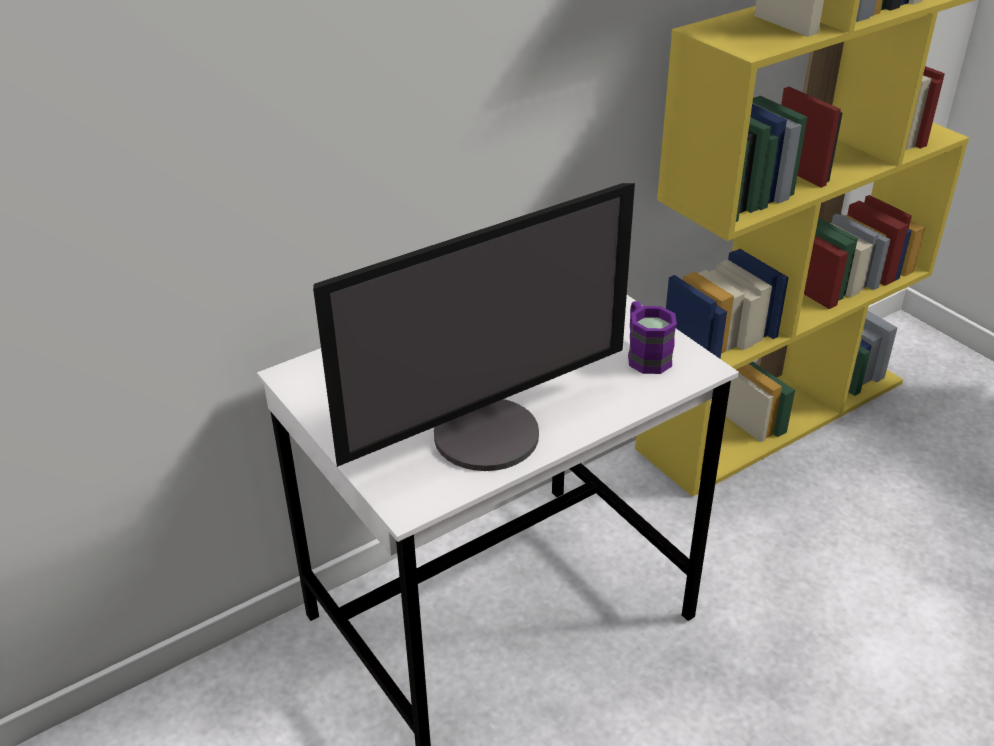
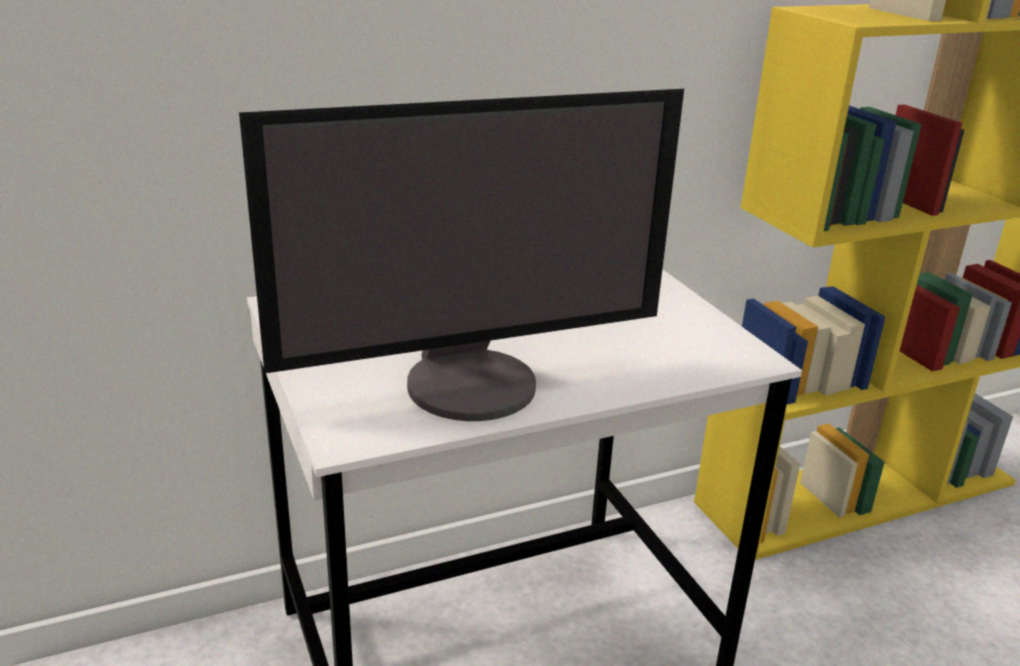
camera: 10 degrees right, 10 degrees down
(645, 355) = (690, 339): purple mug -> none

